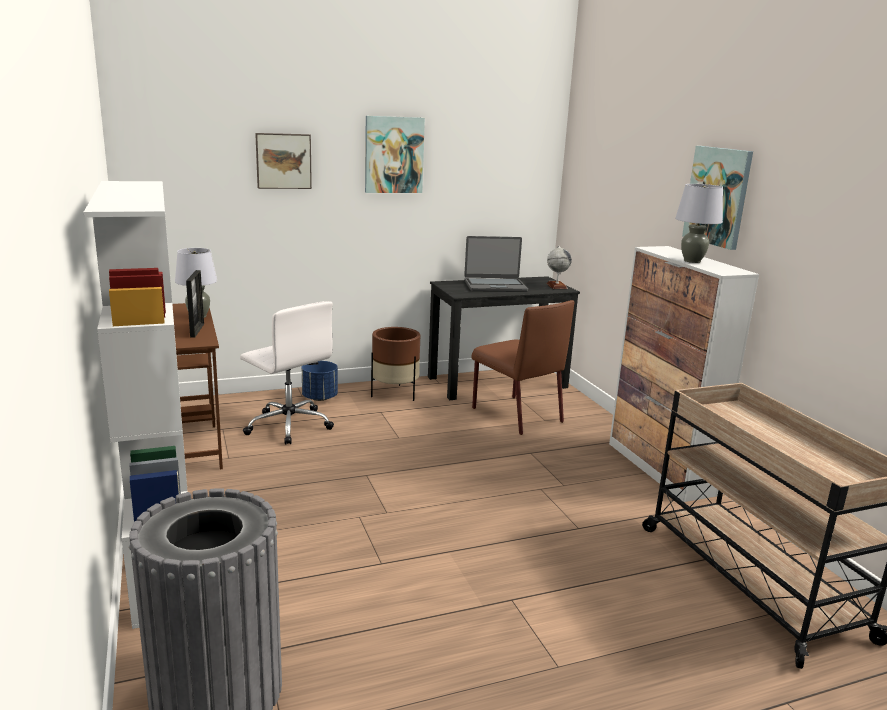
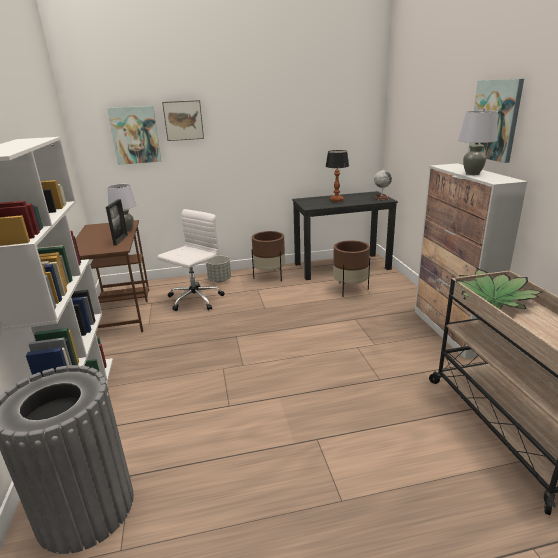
camera: 10 degrees right, 5 degrees up
(288, 425) = (194, 300): white office chair -> white office chair turned 105 degrees counterclockwise
(319, 398) = (219, 280): blue planter -> grey planter
(394, 155) = (260, 110): picture -> picture (135, 135)
(495, 286) = (336, 200): laptop -> table lamp
(515, 414) = (350, 290): brown chair -> brown planter
(726, 416) = (494, 299): none -> potted plant

